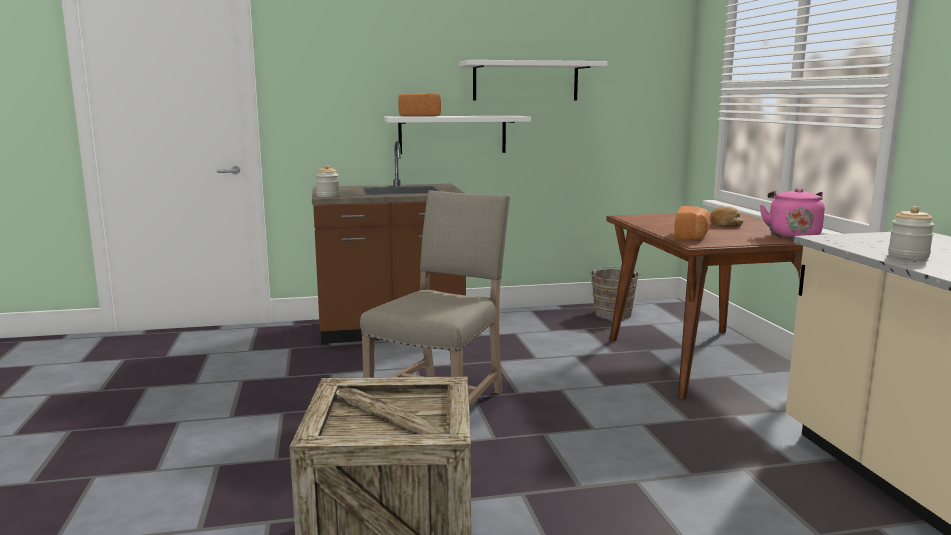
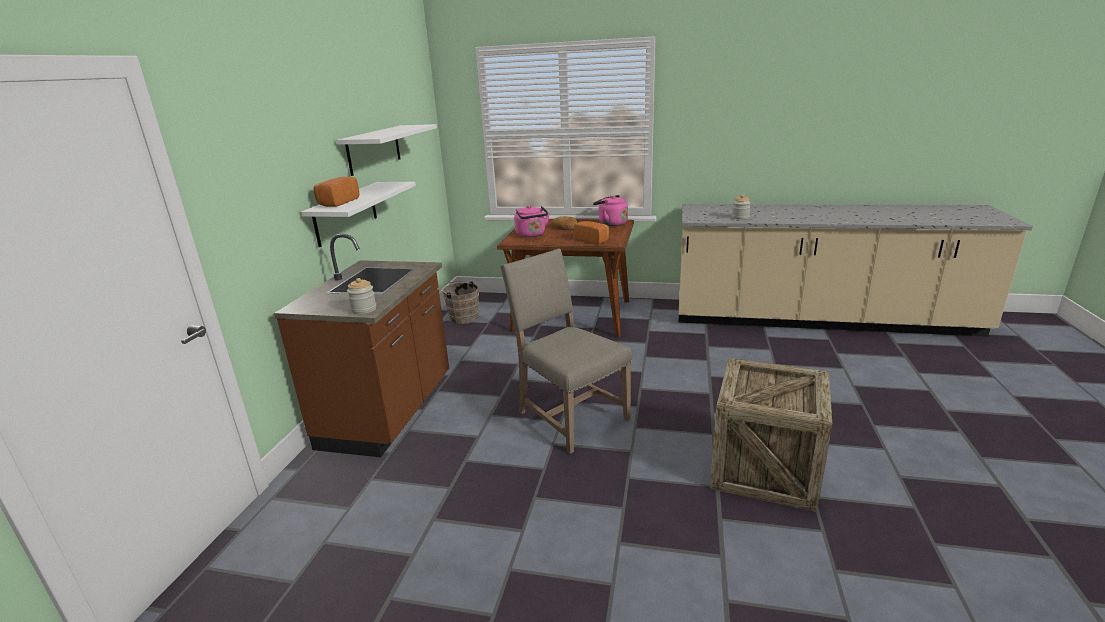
camera: 65 degrees left, 10 degrees up
(667, 219) = (531, 235): none -> pink kettle

